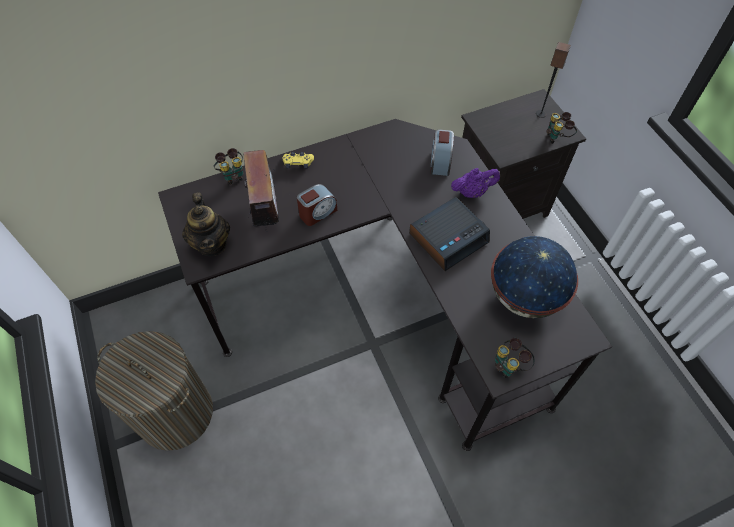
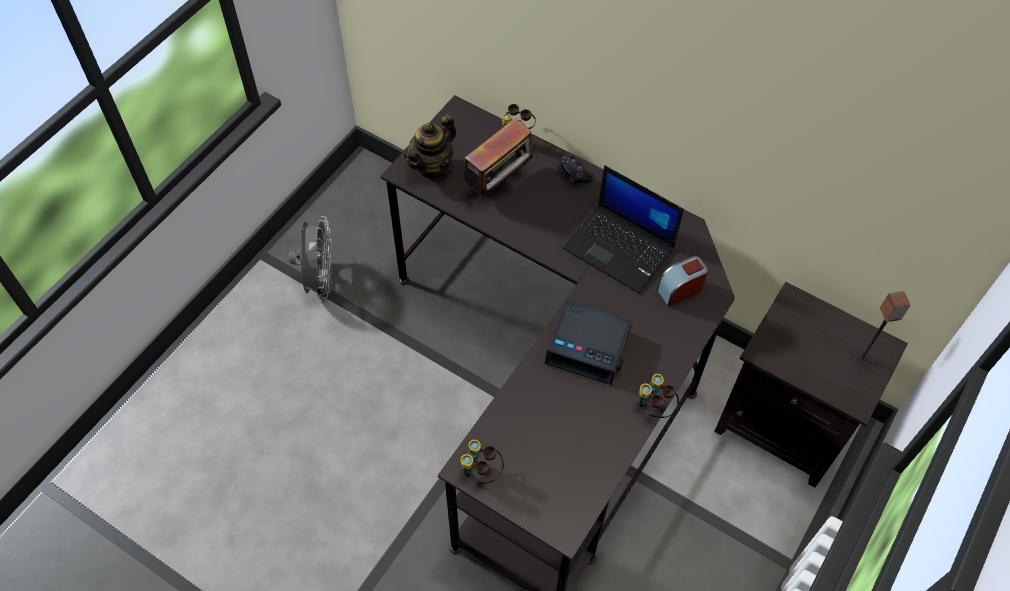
camera: 55 degrees right, 0 degrees up
(175, 413) = (319, 279): laundry basket -> grey fan
(298, 163) = (573, 174): yellow game controller -> black game controller
(317, 213) = (529, 224): alarm clock -> none
(382, 174) = (620, 248): none -> laptop
(472, 192) = (664, 339): purple teapot -> none
(523, 297) = (569, 449): globe -> none
(557, 138) = (839, 393): binoculars -> binoculars (654, 408)

